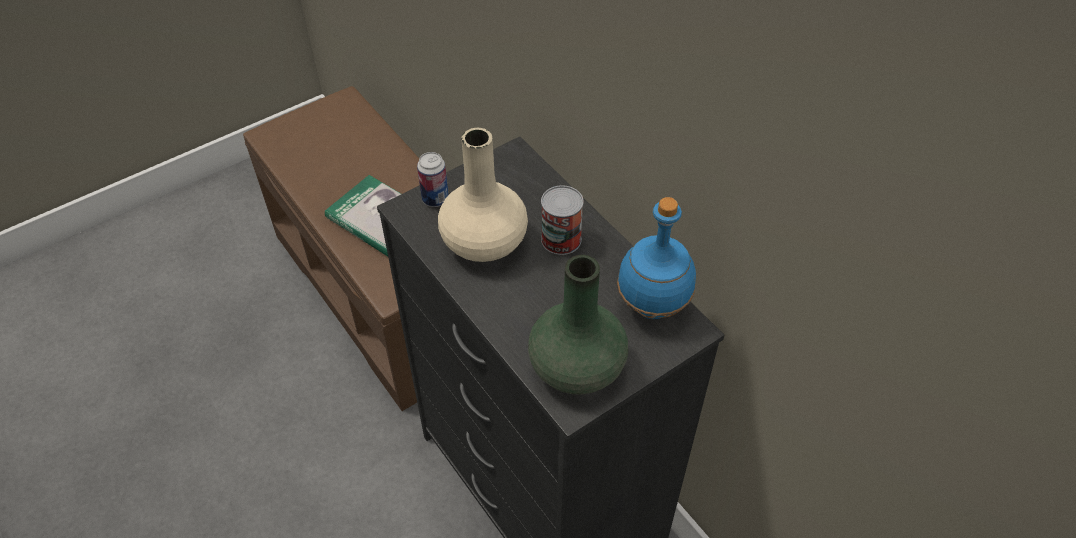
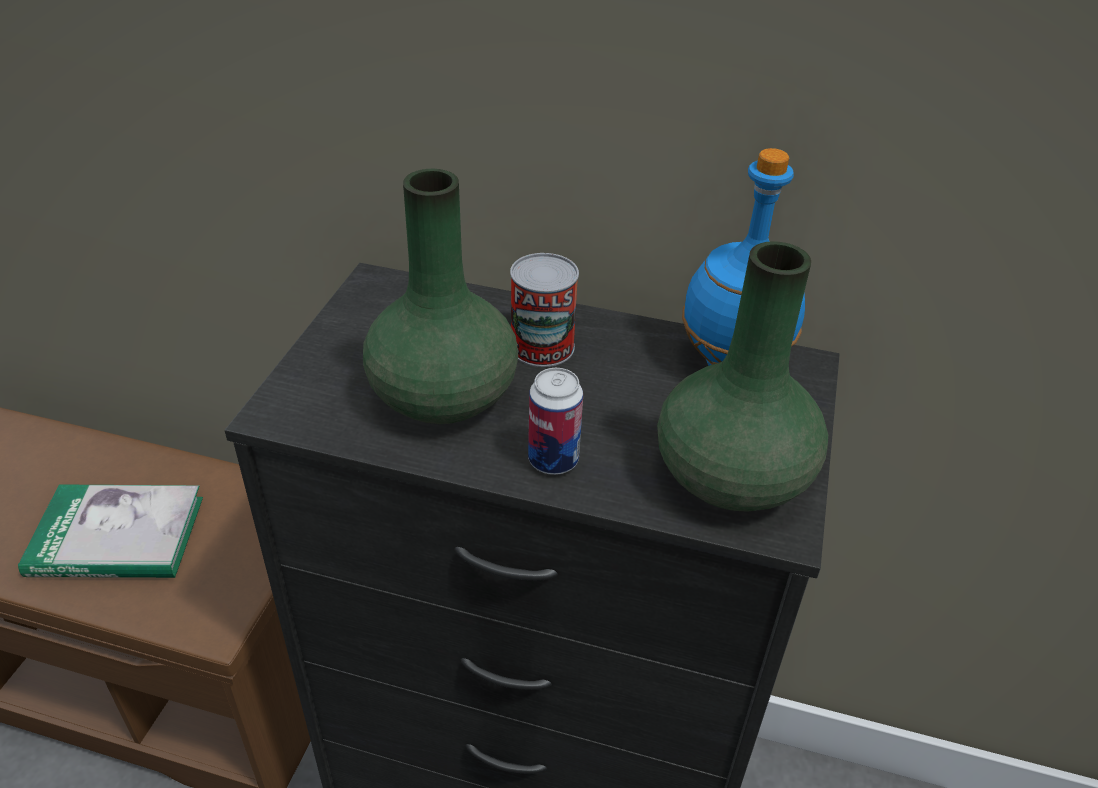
camera: 40 degrees left, 10 degrees down
(435, 199) = (313, 379): can -> can (553, 460)
(485, 242) = (444, 396): beige vase -> green vase

